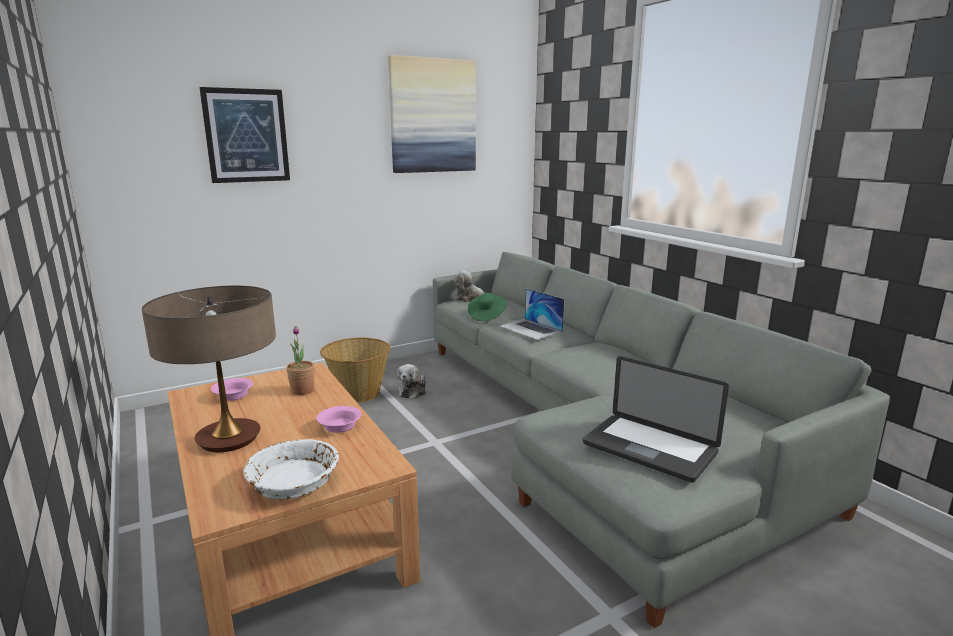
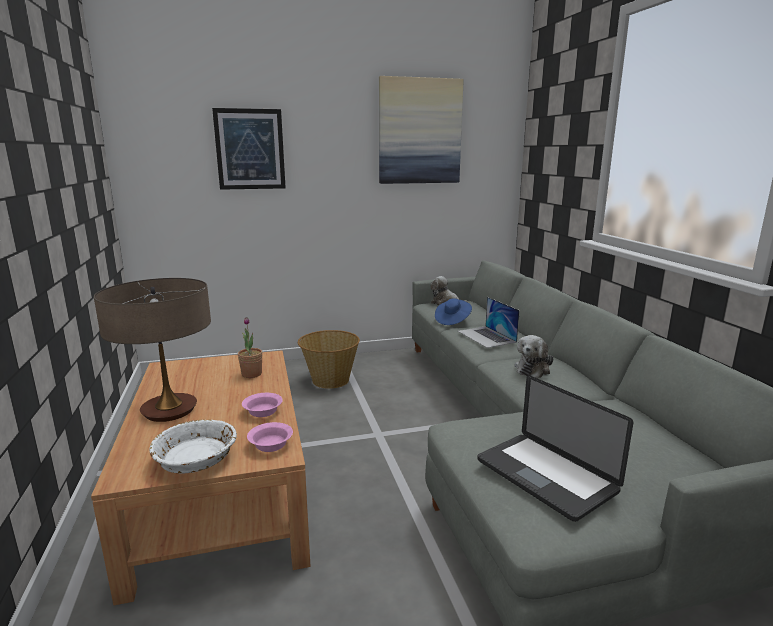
camera: 15 degrees right, 0 degrees up
(233, 395) = (195, 372): pink bowl -> pink bowl (271, 444)
(413, 391) = (378, 383): plush toy -> plush toy (533, 369)
(487, 316) = (452, 320): green hat -> blue hat

